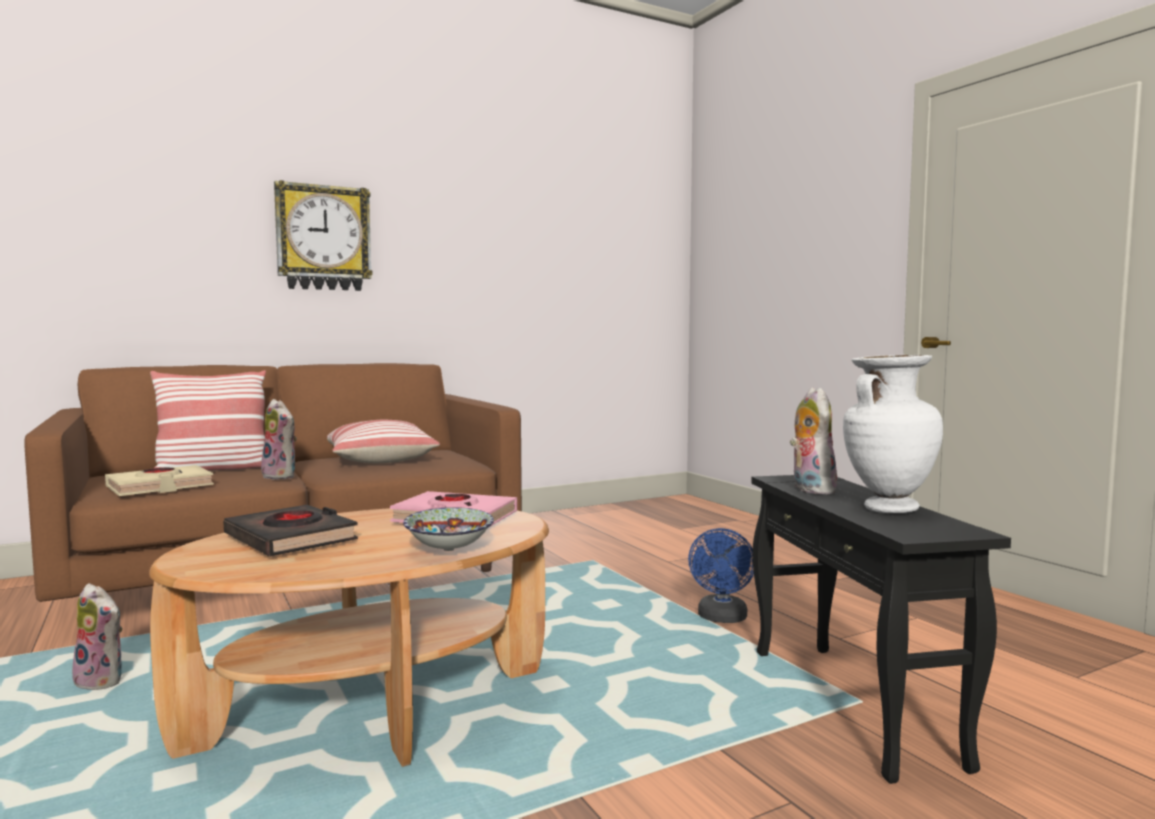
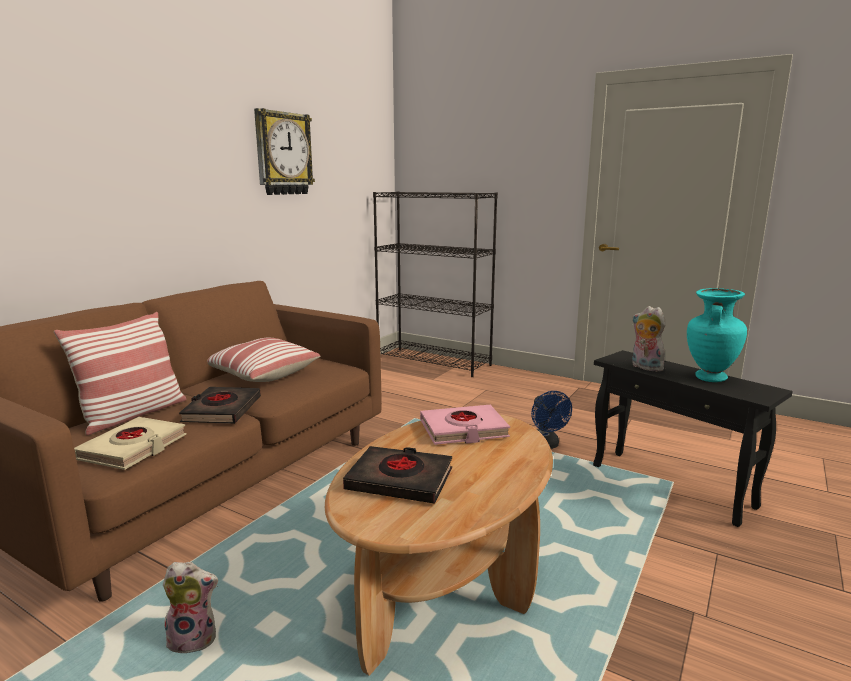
camera: 30 degrees left, 10 degrees up
(282, 476) = (222, 410): plush toy -> black book
(323, 238) = (146, 168): wall clock -> wall clock (283, 154)
(448, 549) = (522, 461): bowl -> none
(711, 513) = (434, 362): none -> black bookcase
(888, 509) = (709, 378): white vase -> turquoise vase

